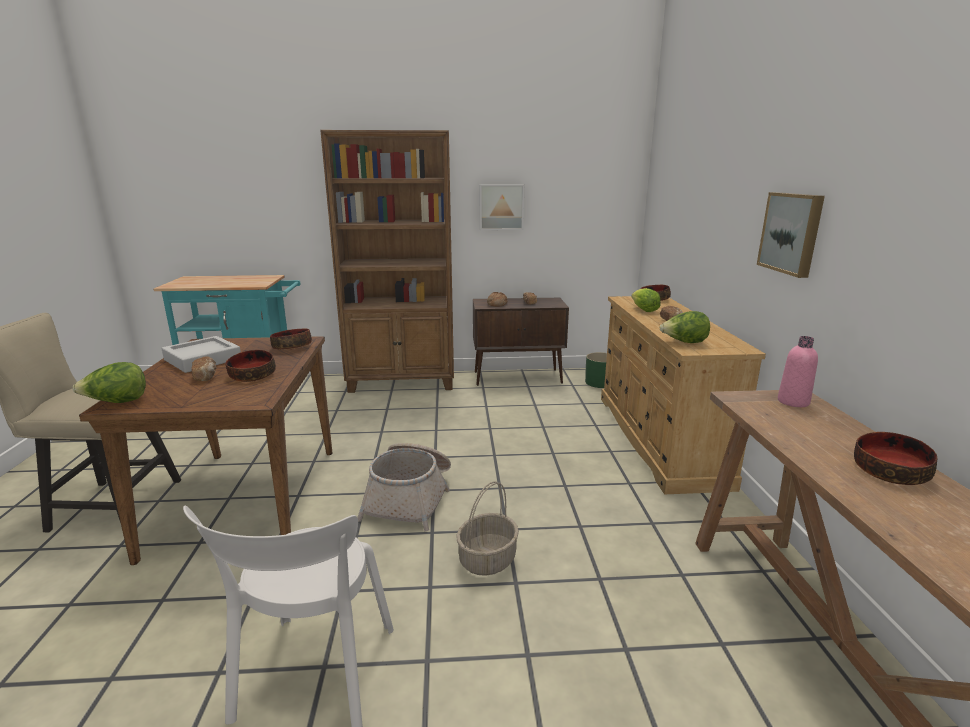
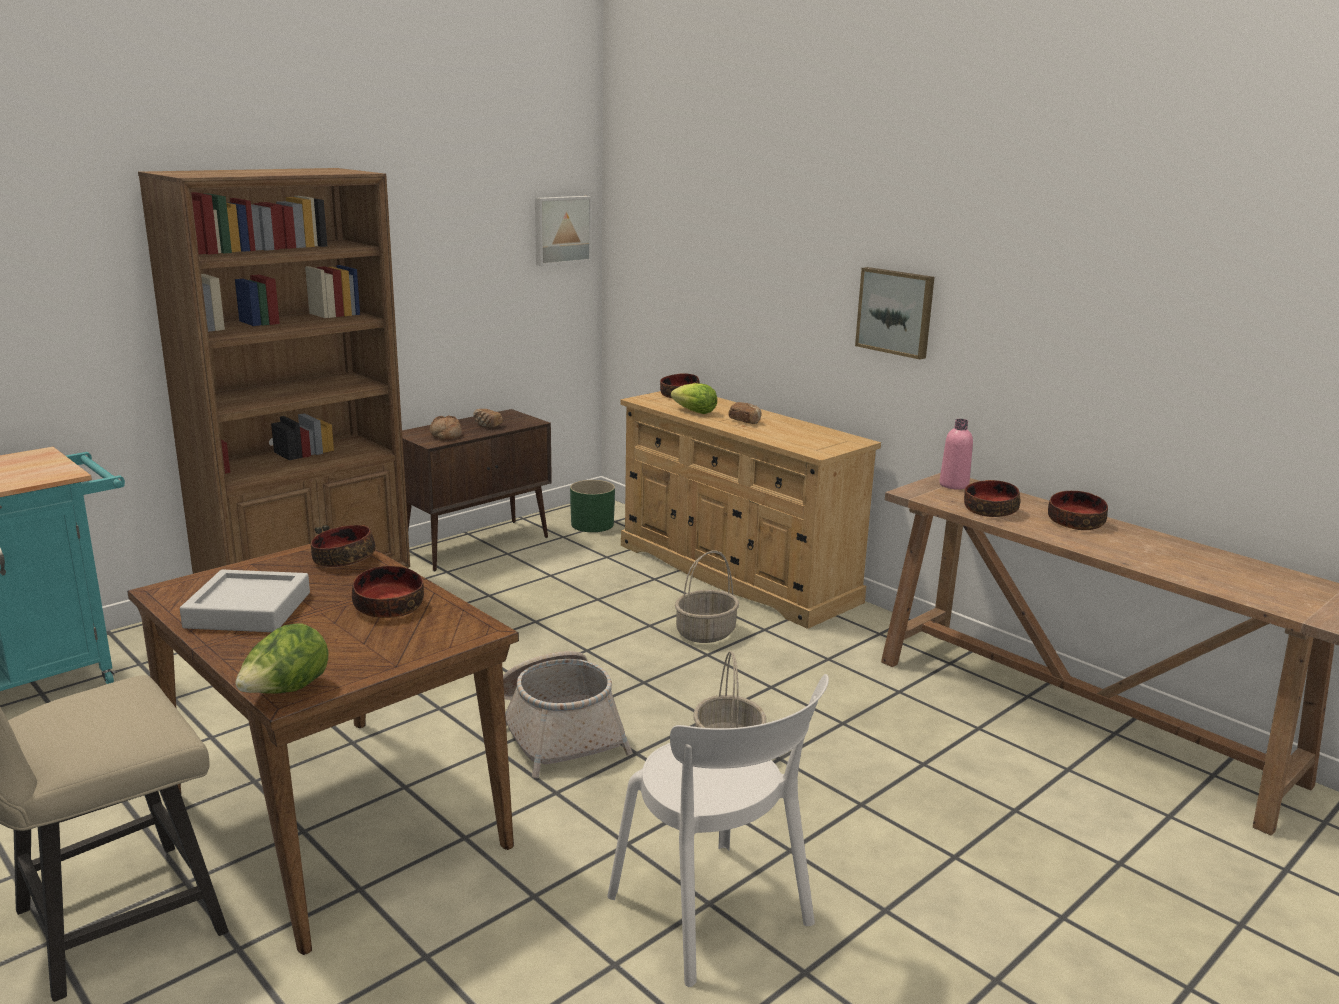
camera: 40 degrees left, 0 degrees up
(206, 376) = (323, 627): bread -> none
(501, 207) = (420, 279): picture -> picture (561, 230)
(582, 471) = (705, 633): none -> basket
(684, 343) = (800, 445): lettuce -> none
(795, 431) = (989, 510): none -> bowl

